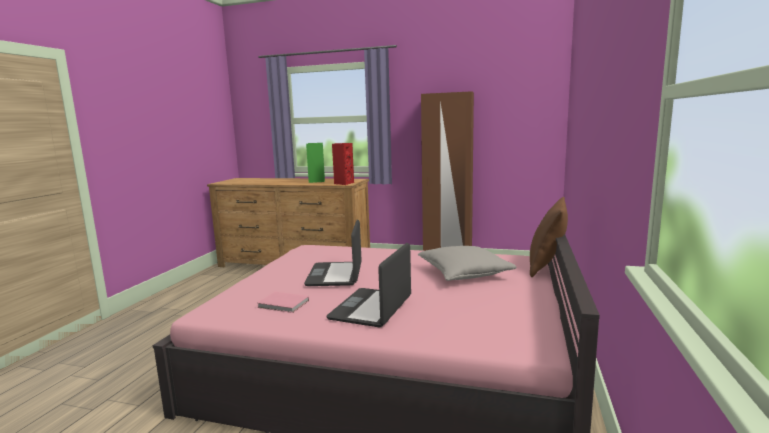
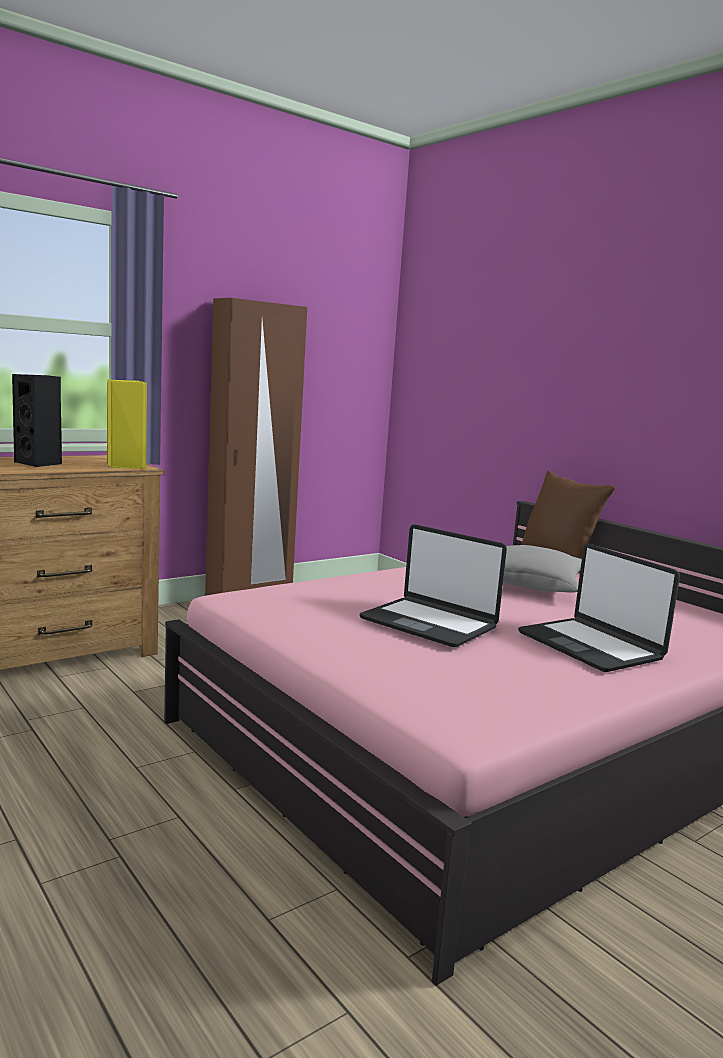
camera: 55 degrees left, 0 degrees up
(284, 304) = (507, 678): pink book -> none
(316, 181) = (39, 463): green speaker -> black speaker
(343, 183) = (126, 466): red speaker -> yellow speaker

